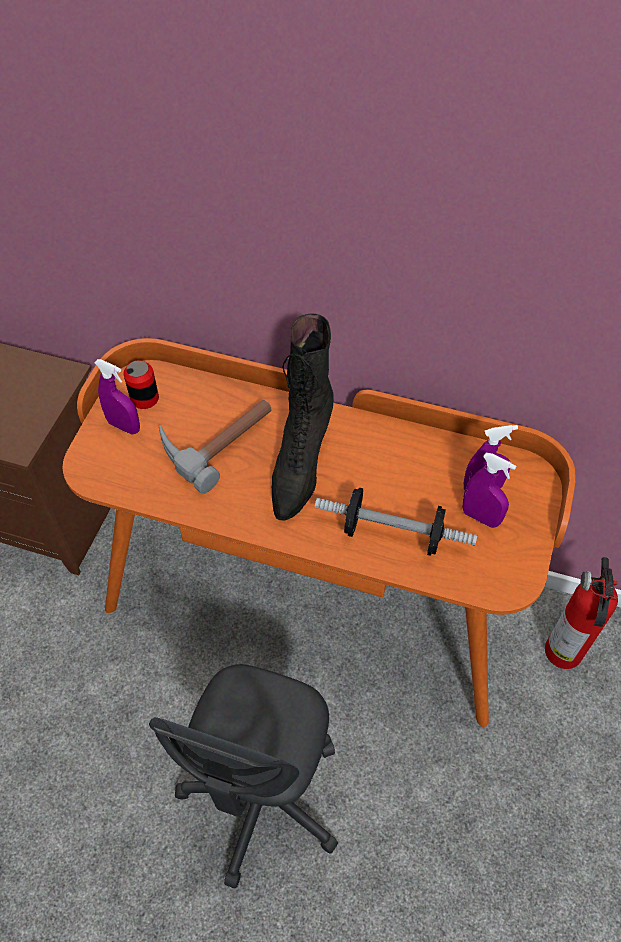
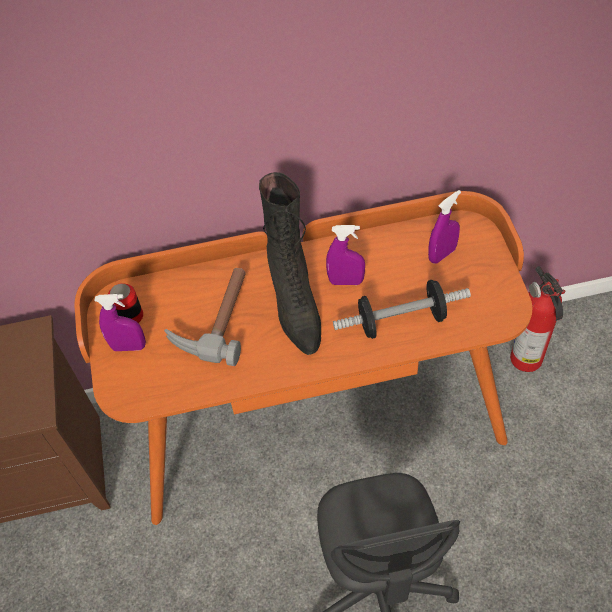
camera: 25 degrees left, 0 degrees up
(480, 517) = (455, 276): purple spray bottle -> purple spray bottle (346, 281)

